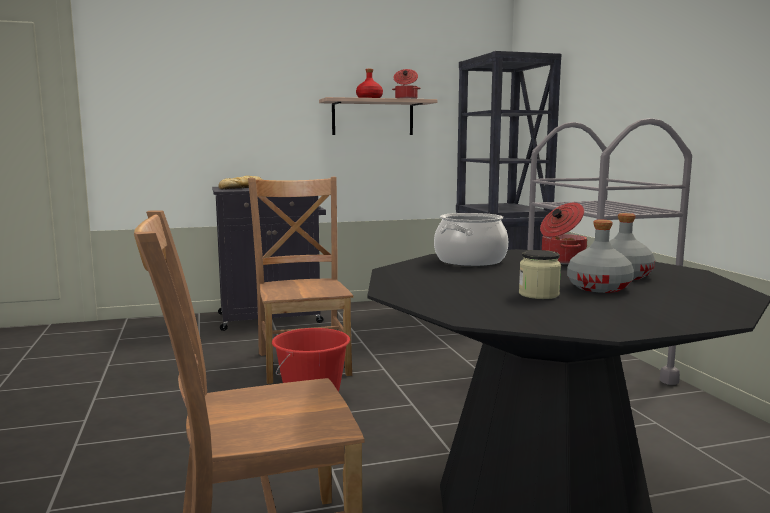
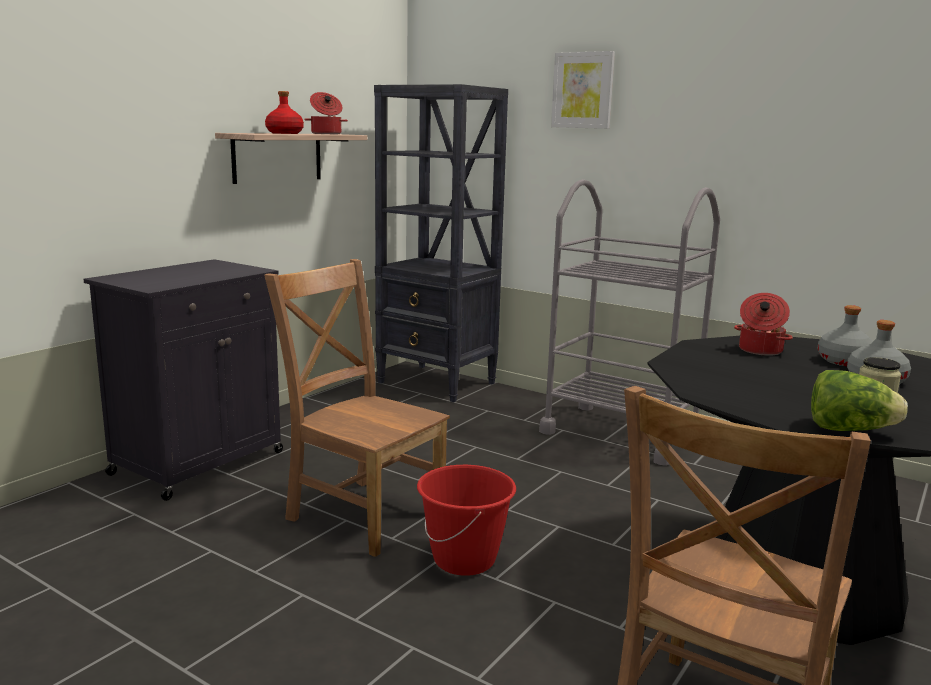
camera: 40 degrees left, 5 degrees up
(243, 188) = (159, 279): bread -> none
(423, 301) = (849, 430): none -> lettuce
(470, 260) = (707, 365): cooking pot -> none
(606, 44) = (583, 90): none -> picture

